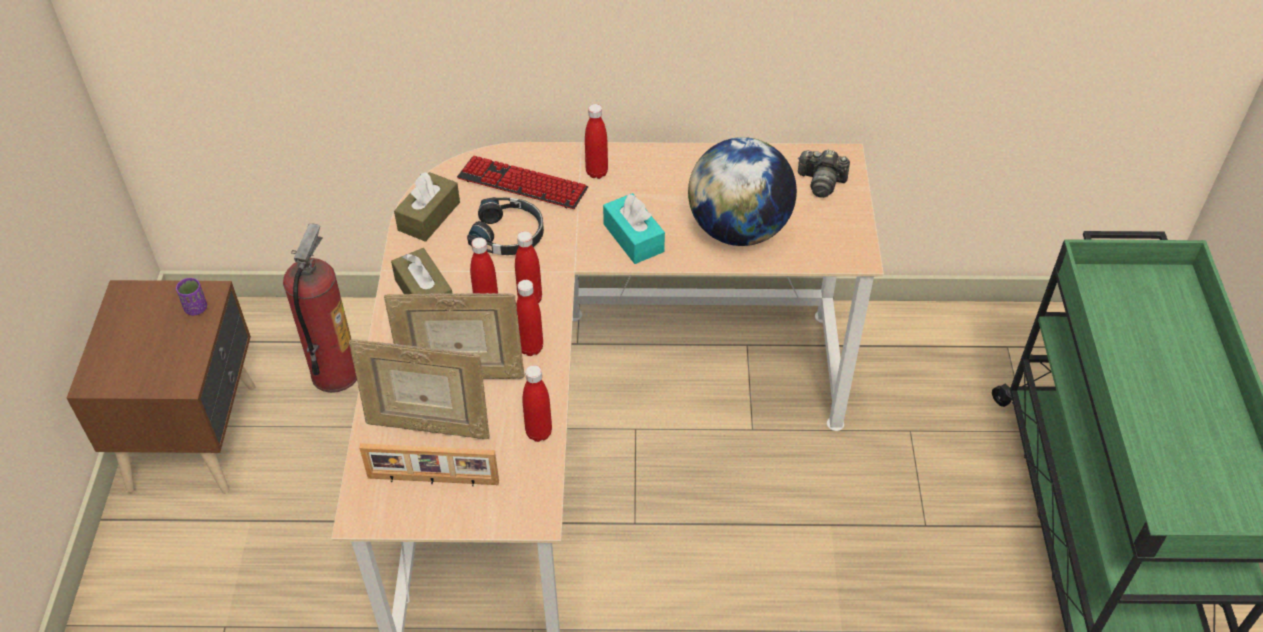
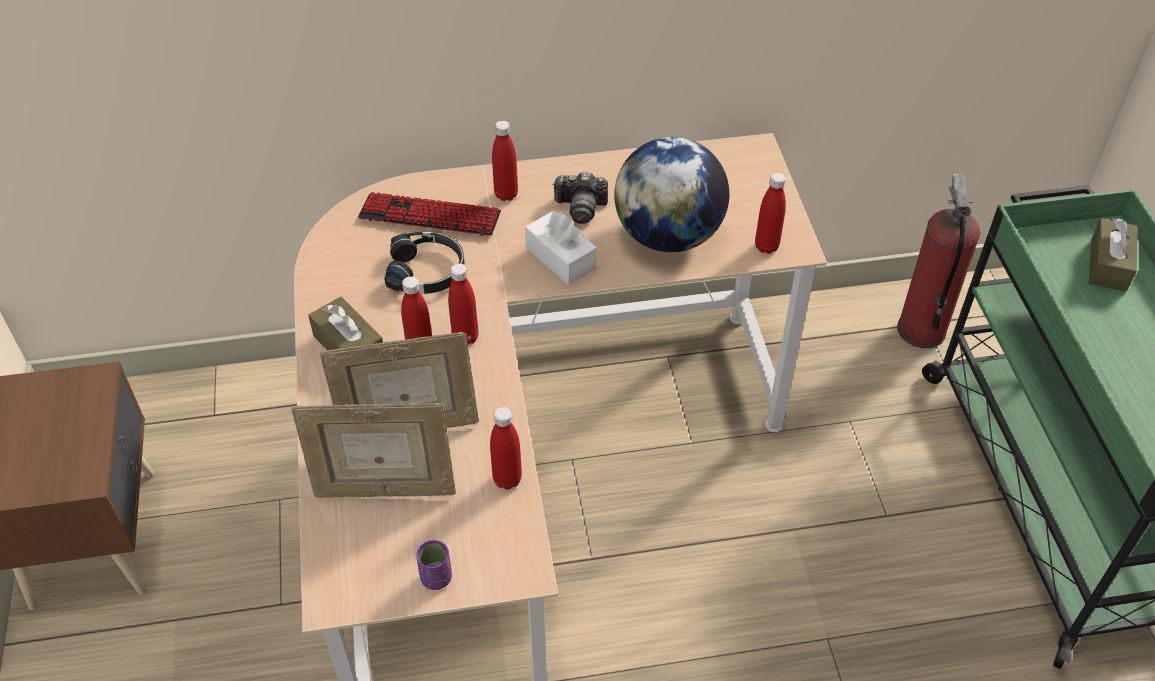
camera: 10 degrees left, 0 degrees up
(196, 308) = (85, 396): purple cup -> purple cup (436, 577)
(335, 373) = (239, 445): fire extinguisher -> fire extinguisher (920, 329)
(429, 216) = (336, 262): brown tissue box -> brown tissue box (1108, 265)
(433, 481) = (403, 550): picture frame -> none
(531, 348) = (478, 389): red bottle -> red bottle (766, 246)
(633, 238) = (560, 258): turquoise tissue box -> white tissue box
(821, 182) = (741, 177): camera -> camera (581, 207)

